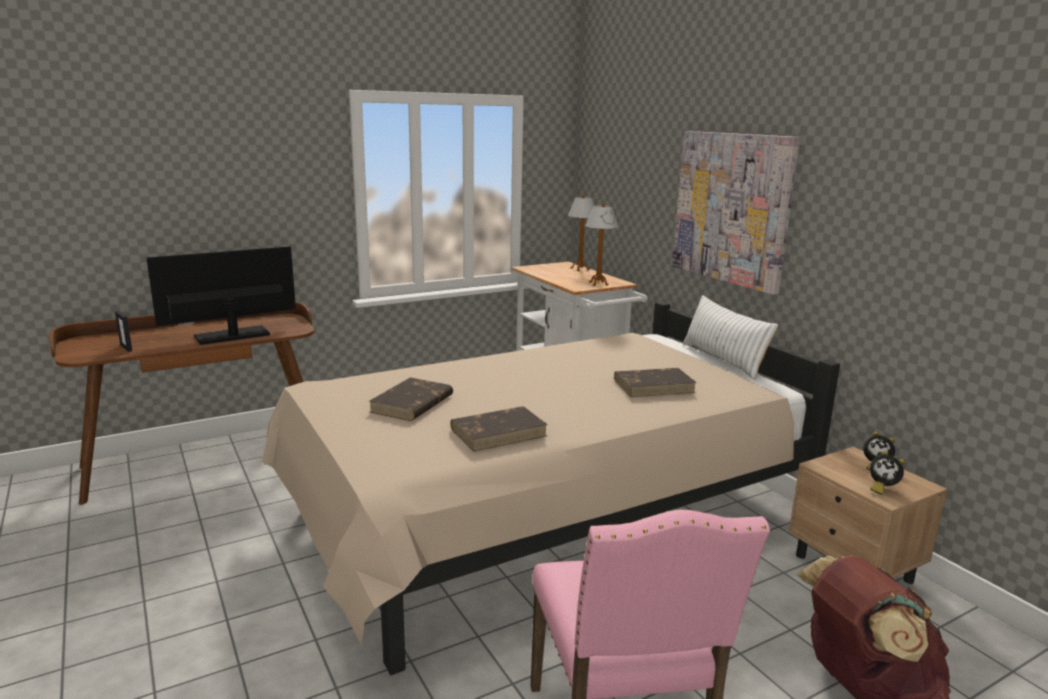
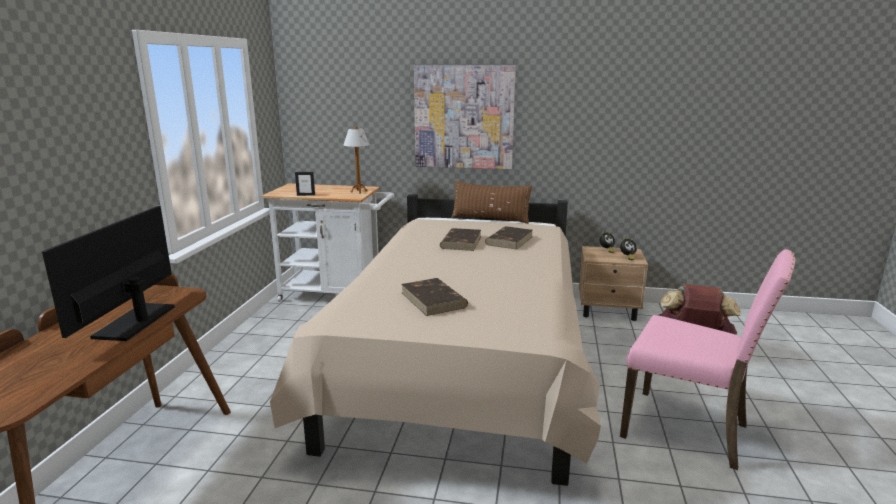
camera: 50 degrees left, 0 degrees up
(126, 348) = (38, 380): picture frame -> picture frame (306, 195)
(499, 432) = (521, 290): brown book -> brown book (461, 242)
(580, 269) = (315, 186): table lamp -> none
(723, 359) = (490, 219): white pillow -> brown pillow

